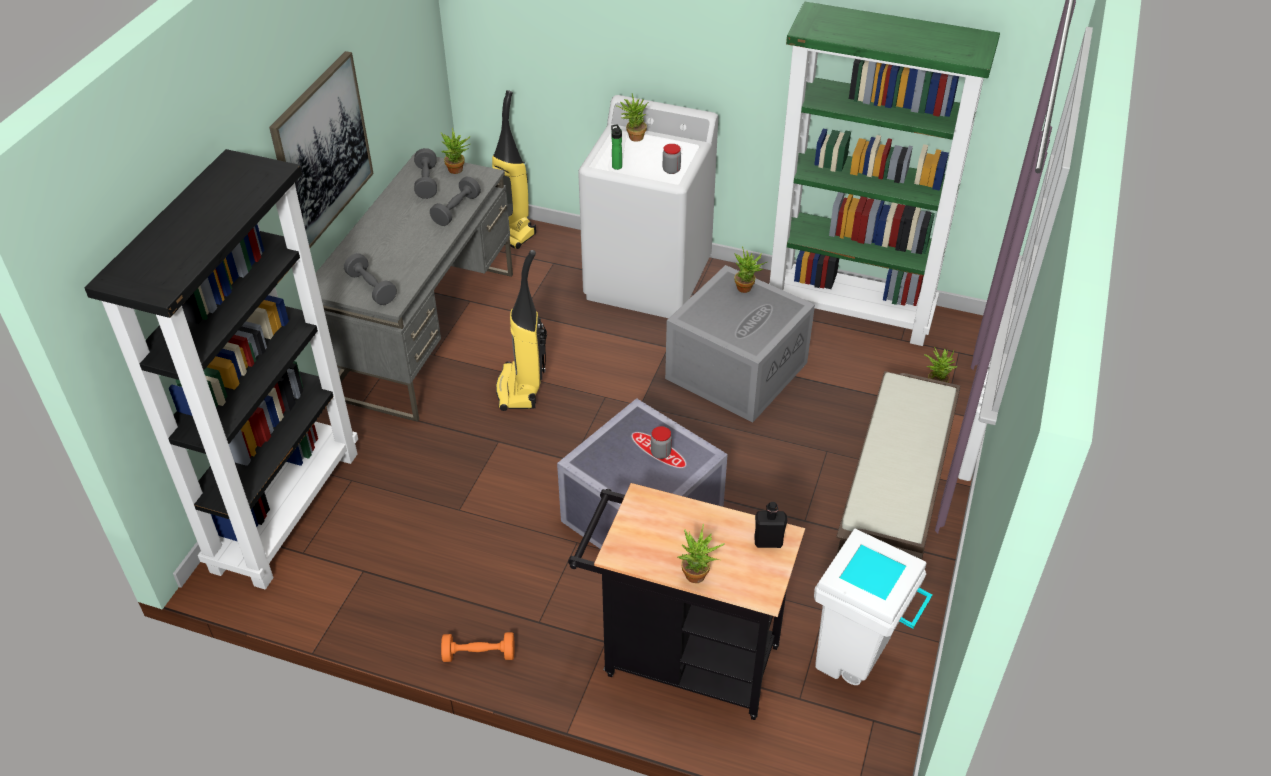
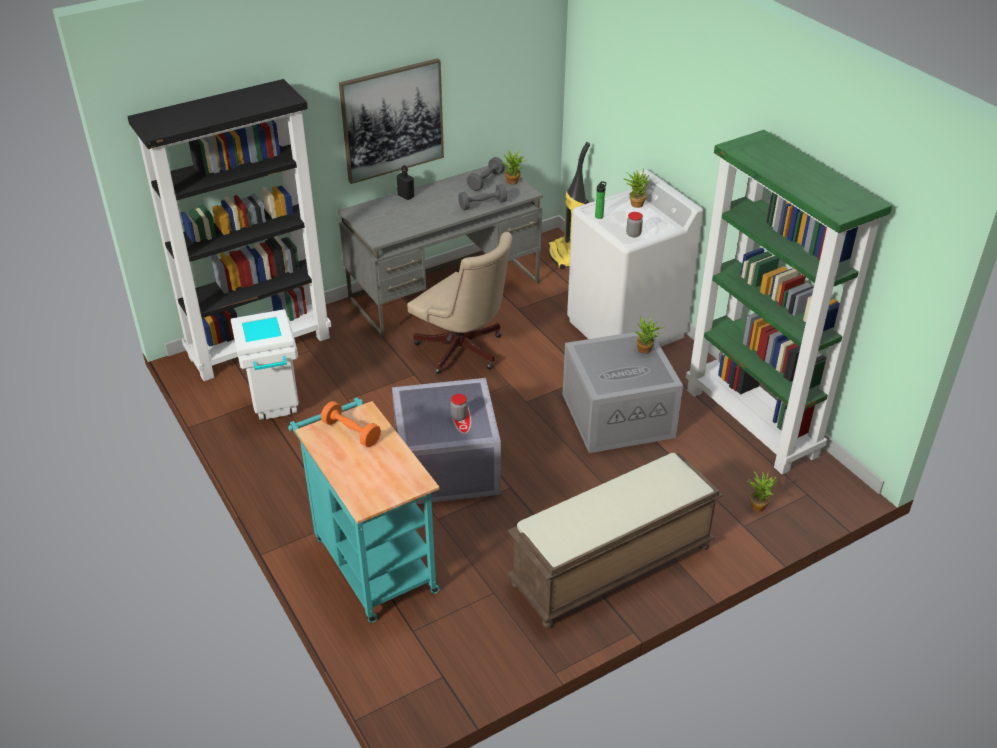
camera: 40 degrees right, 5 degrees down
(371, 288) = (378, 225): grey dumbbell -> none
(479, 654) = (266, 482): orange dumbbell -> orange dumbbell (351, 432)
(521, 389) = (463, 352): vacuum cleaner -> beige office chair
(681, 659) = (371, 560): black cart -> turquoise cart
(698, 577) = (339, 473): potted plant -> none
(768, 542) = (406, 480): black bottle -> black bottle (406, 196)
(857, 662) = (476, 636): white trash can -> white trash can (277, 412)

